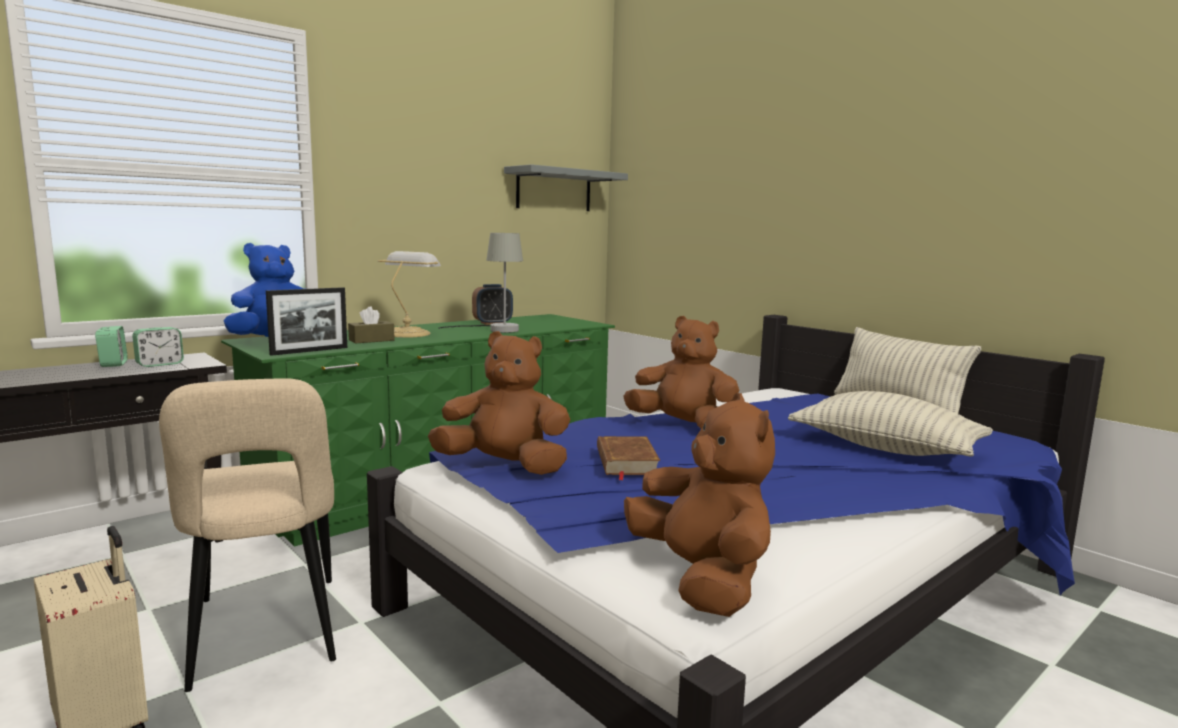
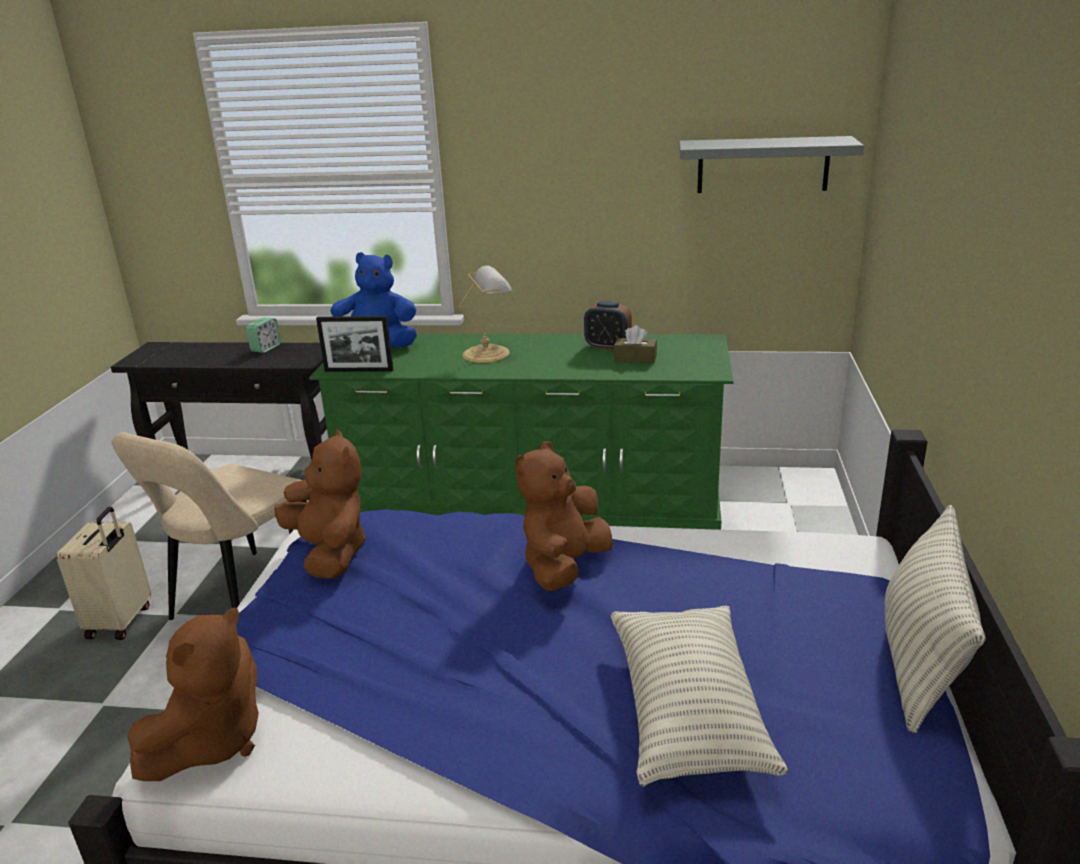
camera: 50 degrees right, 15 degrees up
(159, 364) = (284, 356): alarm clock -> none
(371, 340) = (434, 361): brown tissue box -> brown tissue box (635, 358)
(495, 330) = (577, 363): grey table lamp -> none
(626, 461) = (401, 593): brown book -> none
(683, 426) = (564, 567): brown plush toy -> brown plush toy turned 135 degrees counterclockwise

